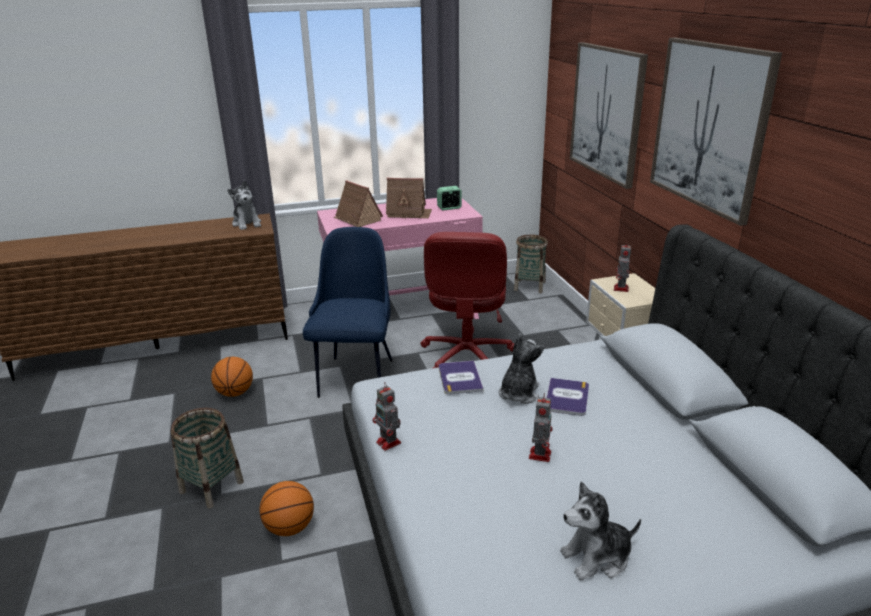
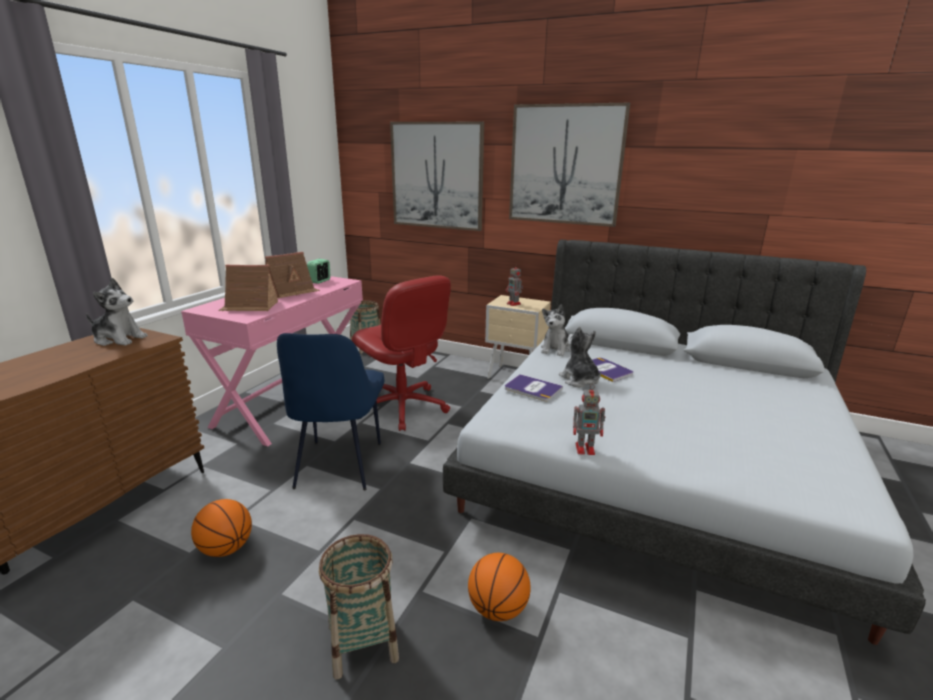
camera: 50 degrees left, 5 degrees down
(356, 377) = (339, 465): blue chair -> blue chair turned 135 degrees counterclockwise
(540, 454) = (663, 403): toy robot -> none
(597, 557) = (790, 433): plush toy -> plush toy (555, 349)

